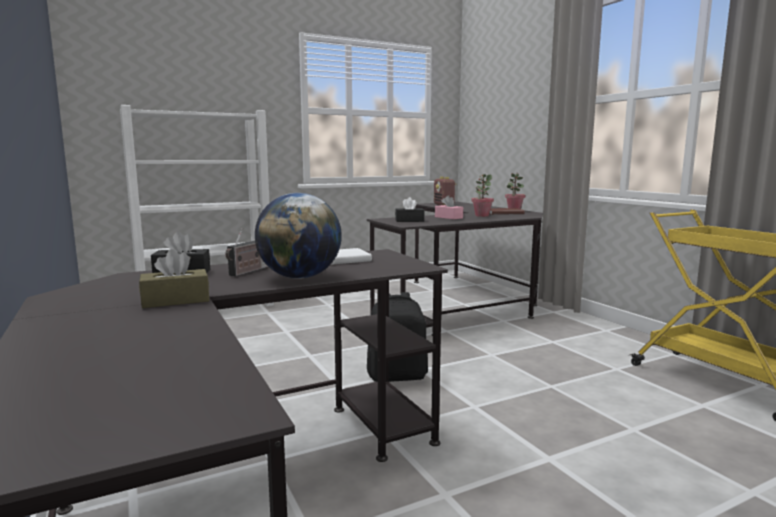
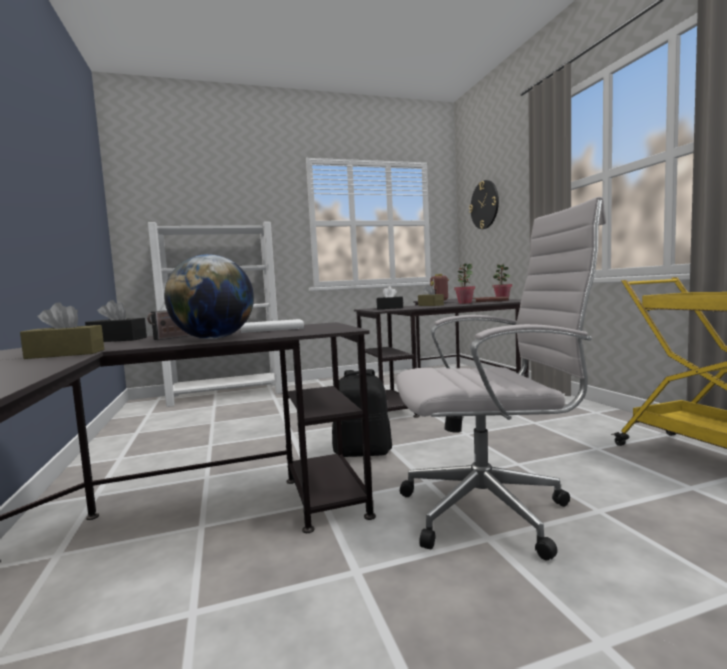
camera: 10 degrees right, 5 degrees down
(448, 217) = (430, 305): pink tissue box -> brown tissue box
(494, 103) = (484, 205): none -> wall clock
(544, 433) = (492, 511): none -> white office chair

